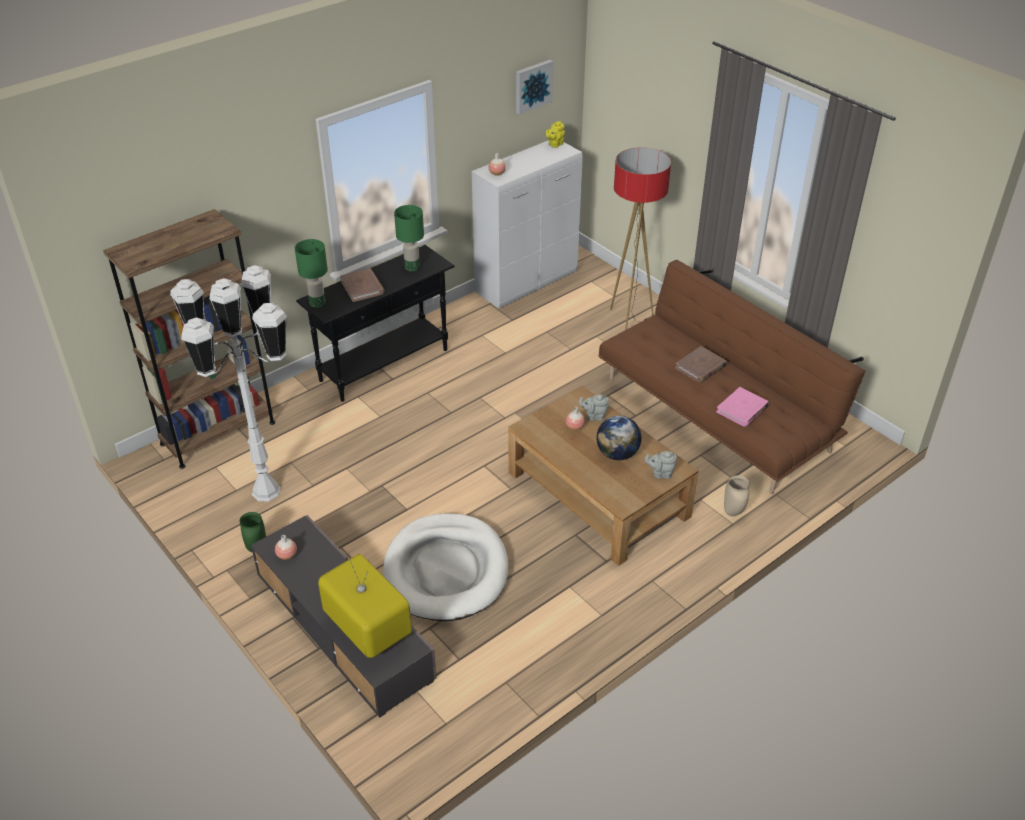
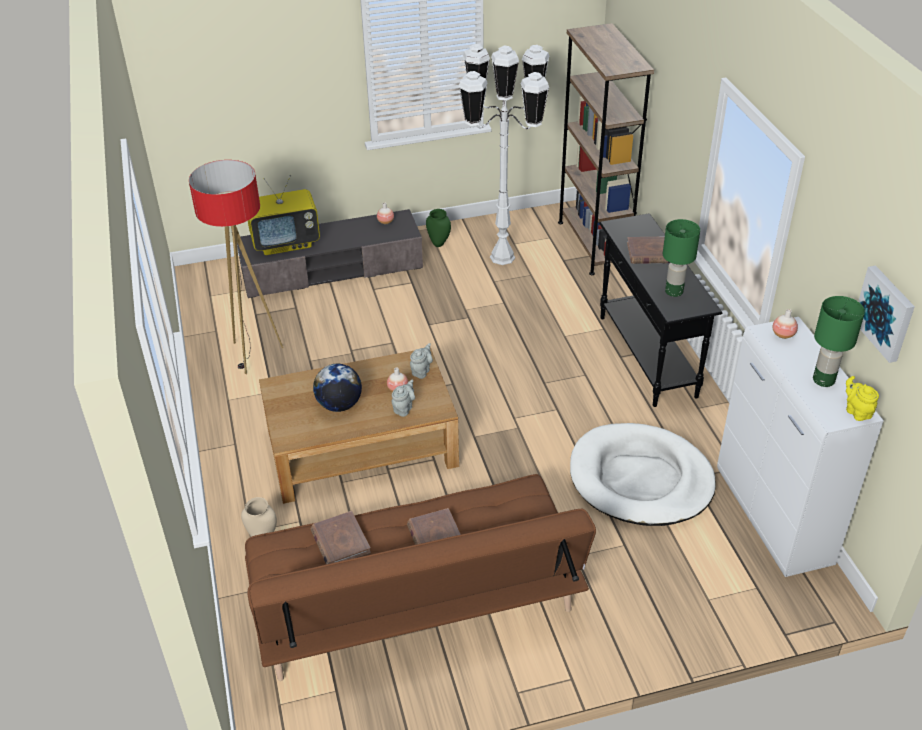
camera: 115 degrees right, 0 degrees up
(318, 303) = (635, 223): green table lamp -> green table lamp (824, 380)
(446, 571) = (344, 329): white dog bed -> white dog bed (640, 479)
(630, 319) = (646, 594): floor lamp -> floor lamp (254, 355)
(660, 473) = (291, 424): grey teapot -> grey teapot (421, 371)
(742, 409) = (340, 542): pink book -> brown book

